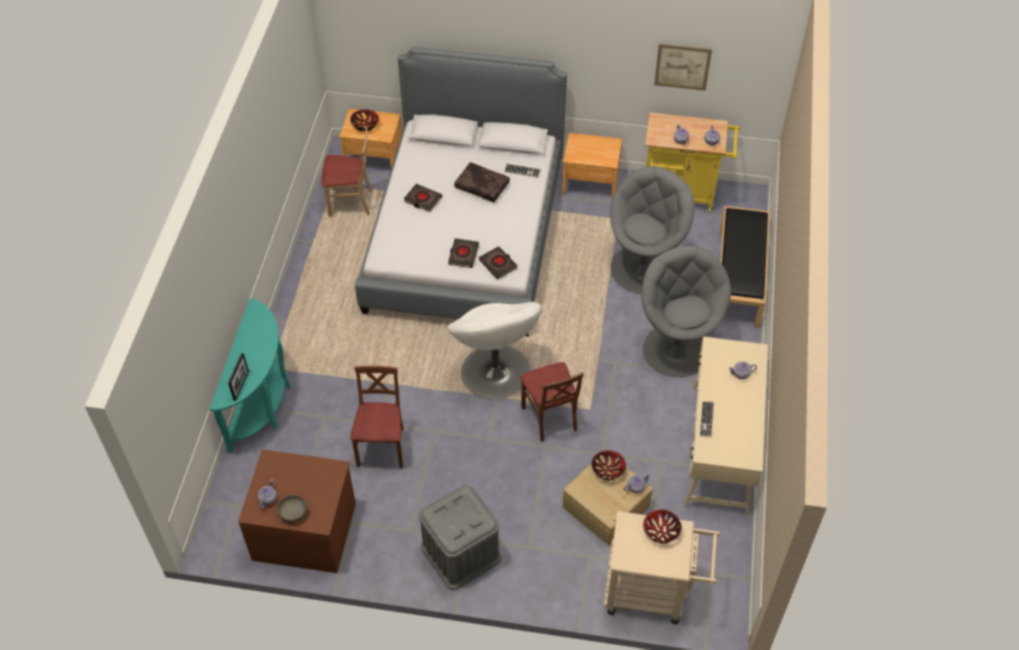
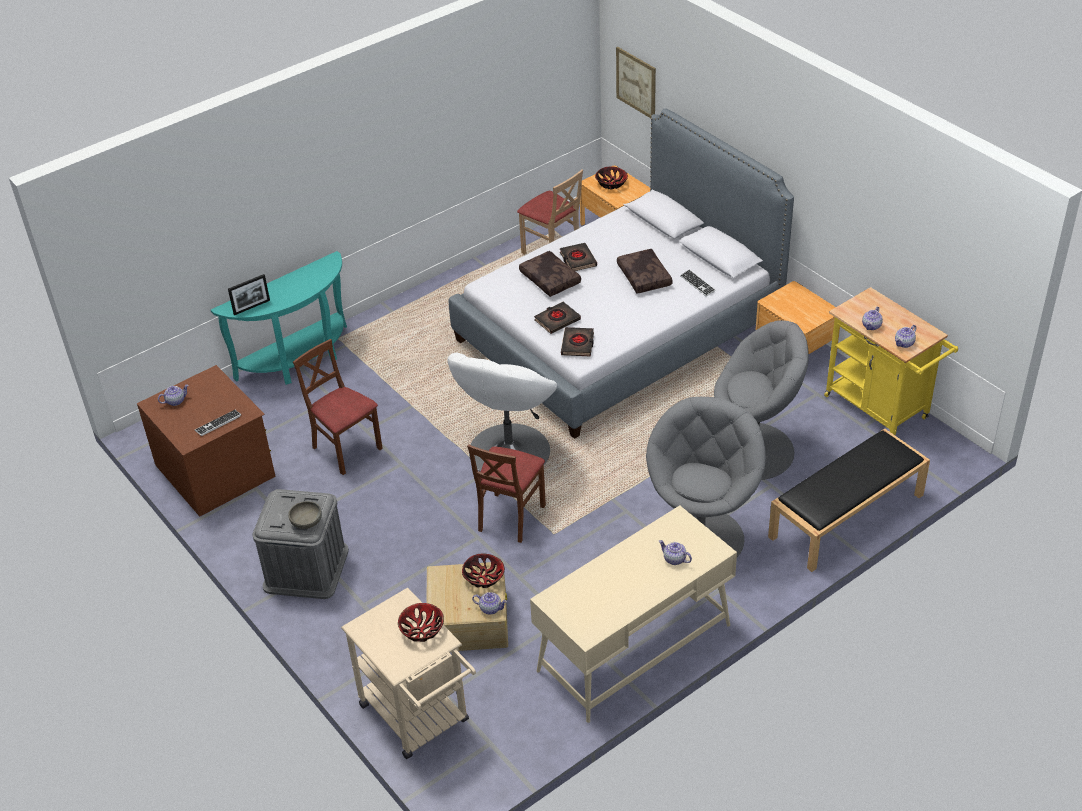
camera: 45 degrees right, 10 degrees down
(293, 513) = (179, 422): grey bowl -> grey bowl (306, 522)
(382, 447) = (346, 449): brown chair -> brown chair turned 90 degrees counterclockwise
(422, 226) = (551, 279): none -> brown pillow
(682, 66) = (908, 238): picture -> picture (636, 82)
(706, 419) = (589, 574): keyboard -> keyboard (218, 423)

